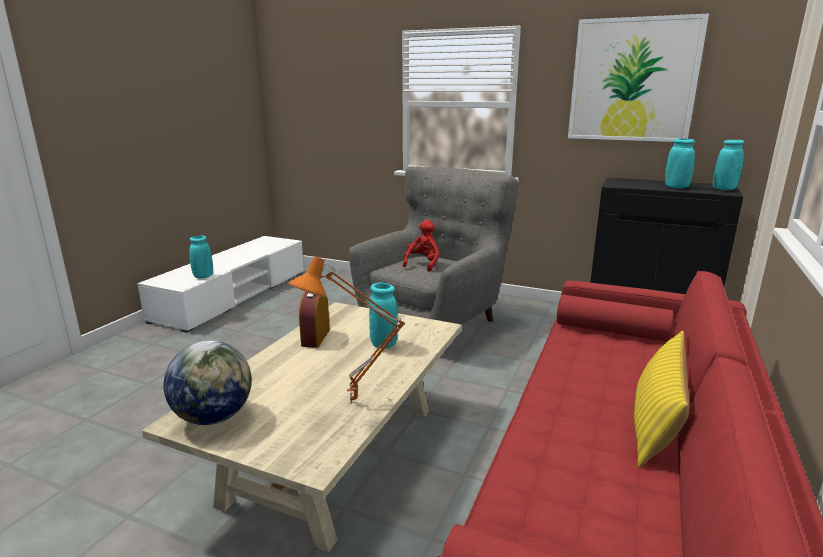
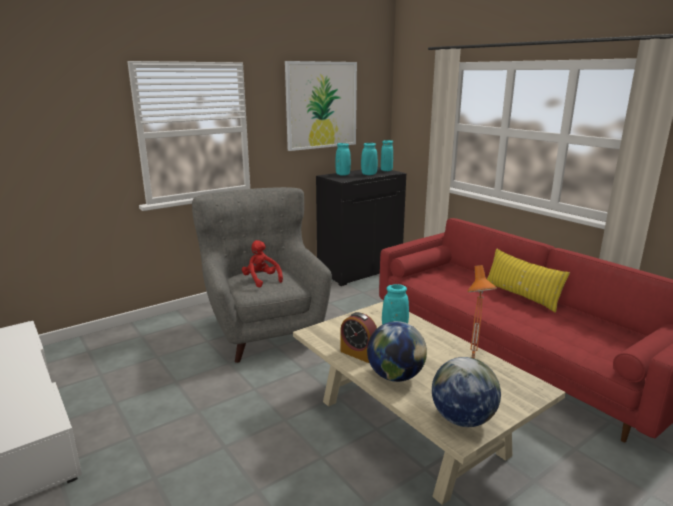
camera: 60 degrees left, 0 degrees up
(203, 276) = (42, 404): turquoise vase -> turquoise vase (342, 174)
(282, 364) = (395, 376): none -> globe

